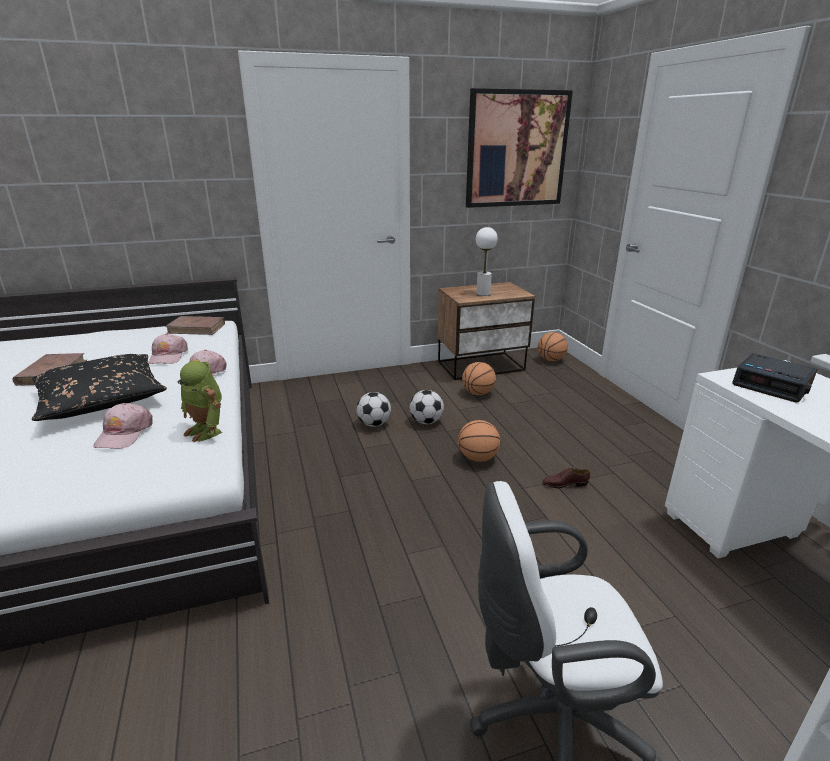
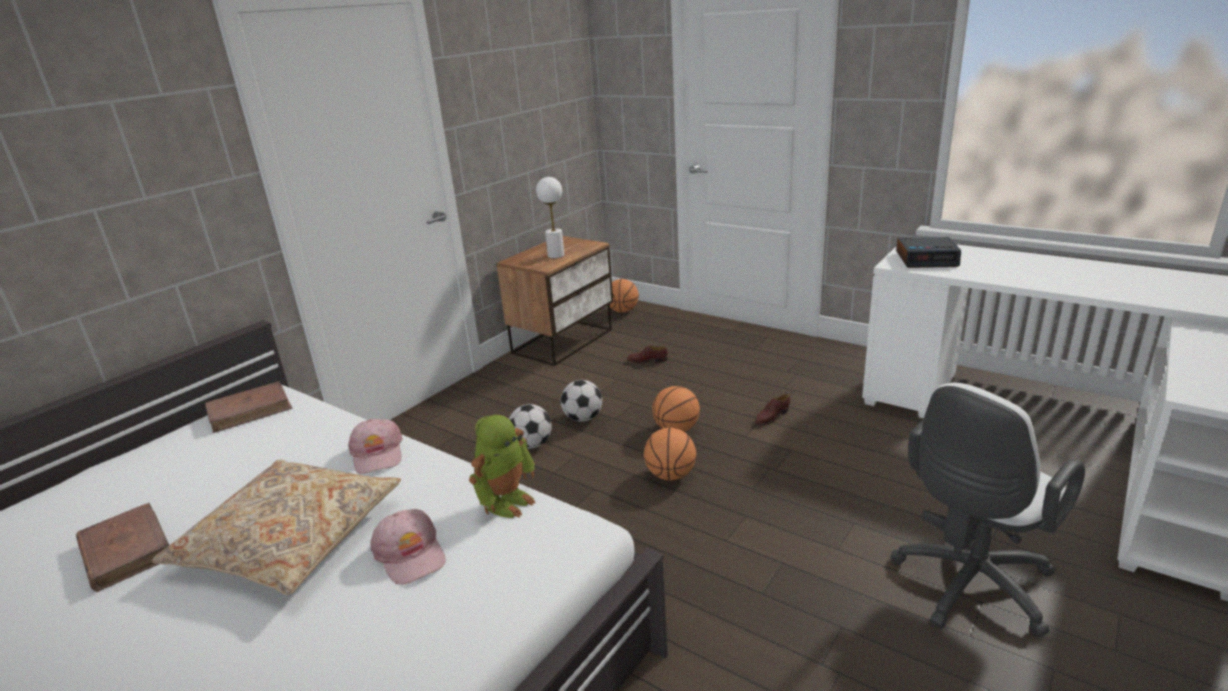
camera: 35 degrees left, 0 degrees up
(101, 399) = (290, 539): black pillow -> beige pillow
(168, 356) = (279, 456): pink cap -> none
(207, 431) = (507, 501): toy robot -> toy robot turned 60 degrees counterclockwise
(478, 393) = (596, 370): basketball -> basketball (670, 475)
(516, 149) = (539, 82): picture -> none
(522, 401) = (647, 360): none -> brown shoe

